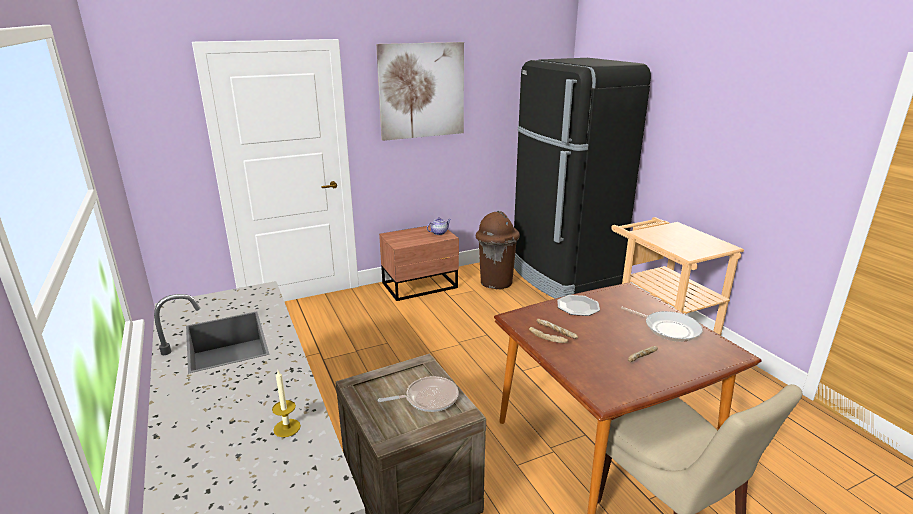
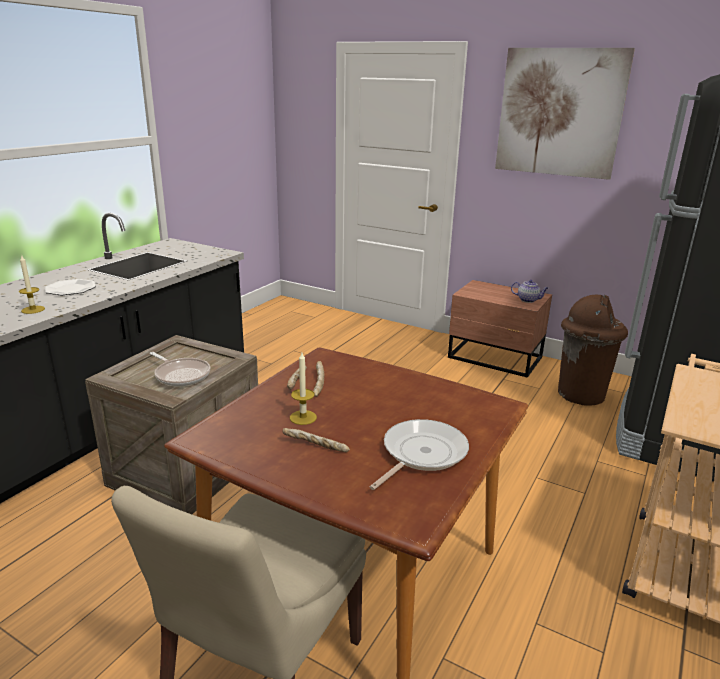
camera: 55 degrees right, 0 degrees up
(578, 307) = (398, 383): plate -> plate (70, 289)
(601, 351) = (303, 417): none -> candle
(668, 329) = (421, 454): frying pan -> frying pan turned 150 degrees counterclockwise

